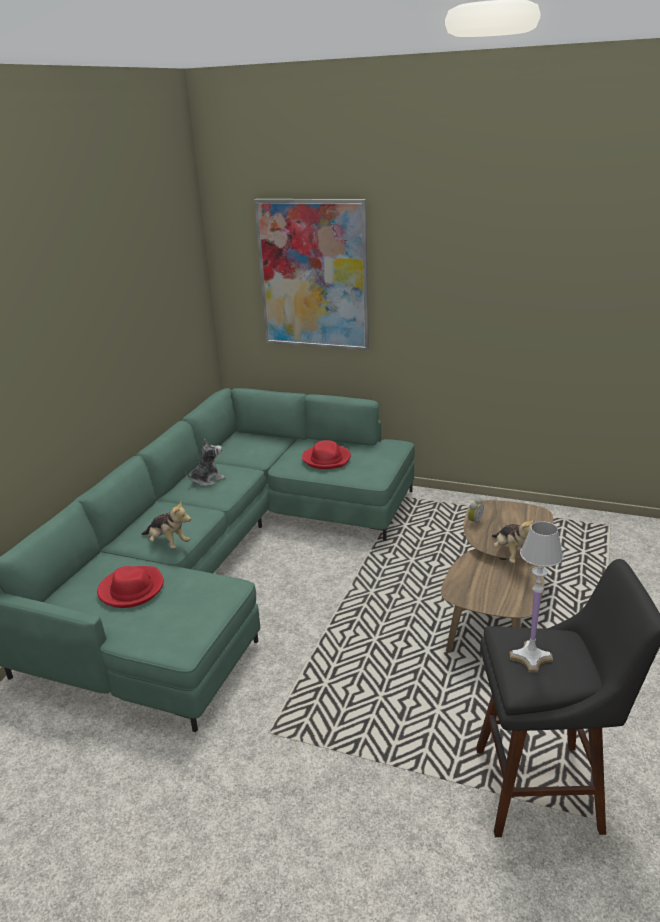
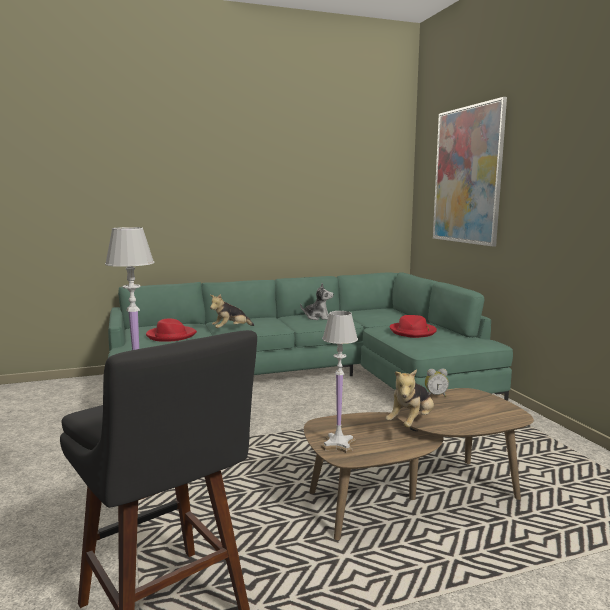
camera: 50 degrees right, 15 degrees down
(168, 543) = (231, 329): plush toy -> plush toy turned 60 degrees clockwise
(498, 600) = (338, 444): none -> white table lamp

